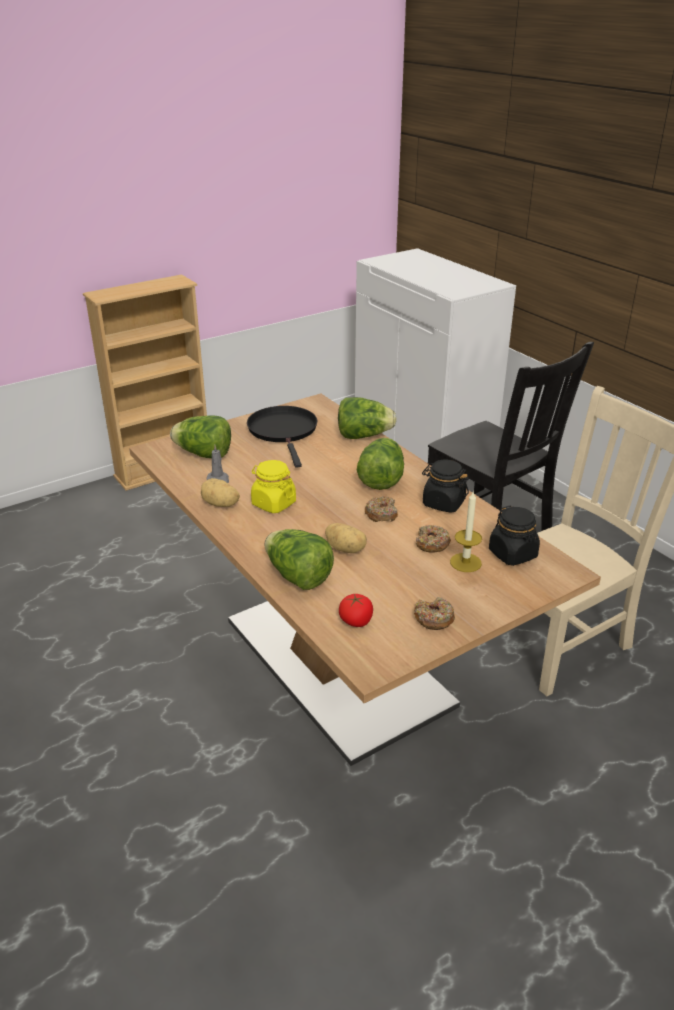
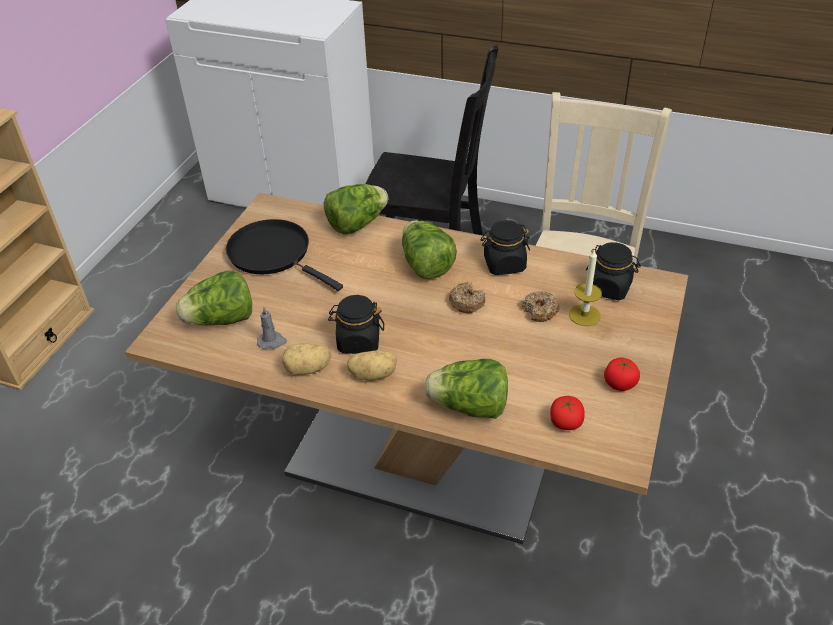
camera: 35 degrees left, 10 degrees up
(273, 503) = (358, 341): yellow jar -> black jar
(346, 549) = (477, 355): potato -> potato (373, 374)
(433, 619) = (619, 384): donut -> tomato

